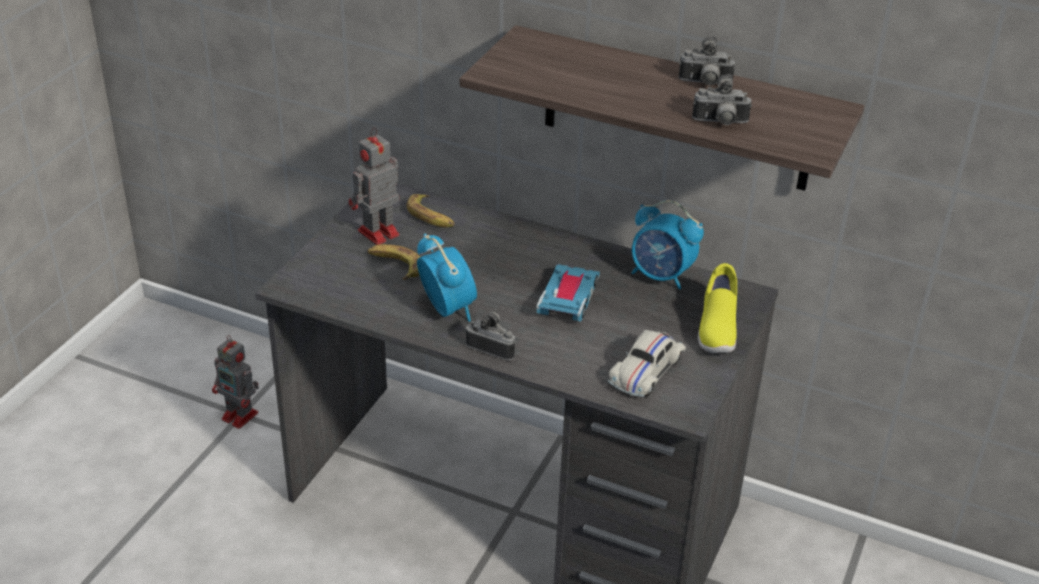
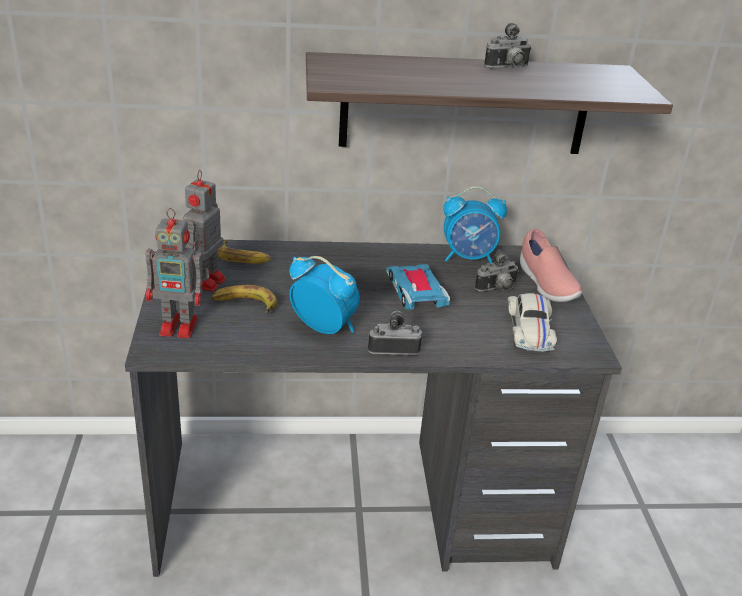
camera: 30 degrees left, 5 degrees down
(241, 416) = (55, 514): toy robot -> toy robot (181, 326)
(716, 328) = (545, 284): yellow shoe -> pink shoe
(720, 123) = (556, 89): camera -> camera (497, 289)

